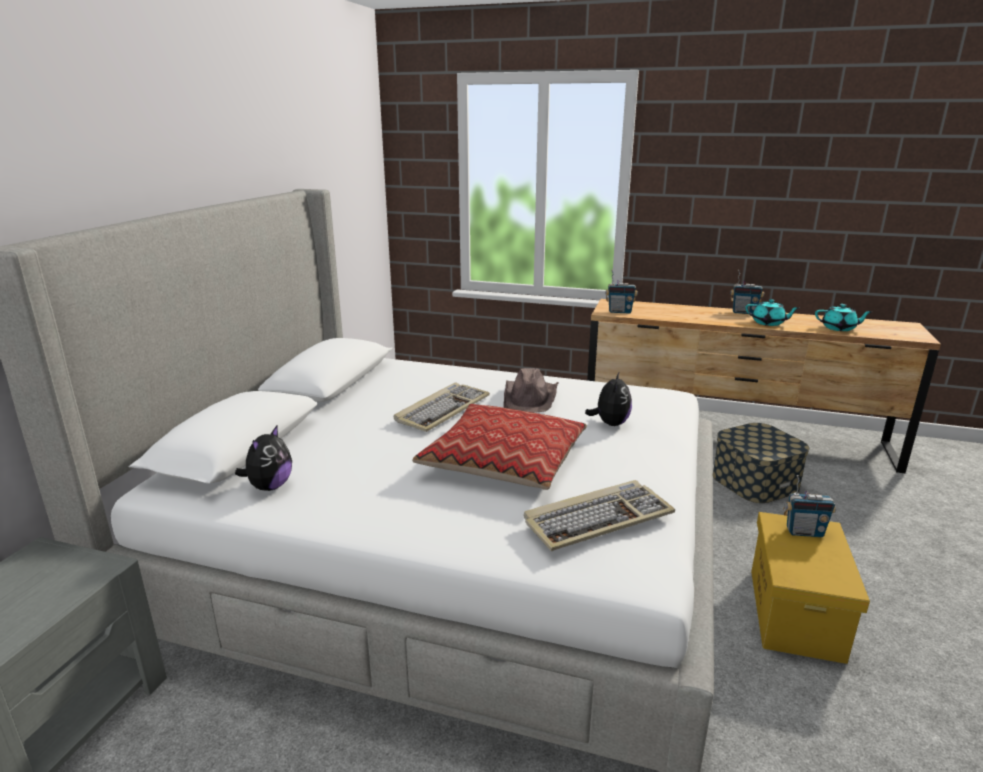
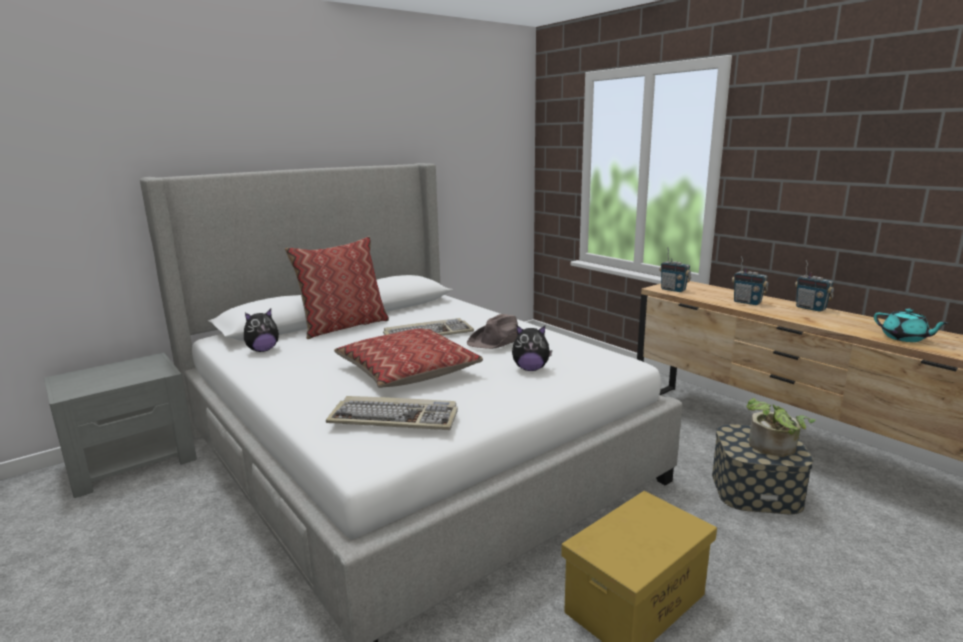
camera: 35 degrees right, 5 degrees down
(319, 424) = (343, 326): none -> pillow
(610, 423) = (530, 369): plush toy -> plush toy turned 45 degrees clockwise
(768, 323) = (819, 320): turquoise teapot -> none
(774, 442) = (773, 448): none -> potted plant
(804, 532) = (662, 519): radio -> radio (747, 302)

